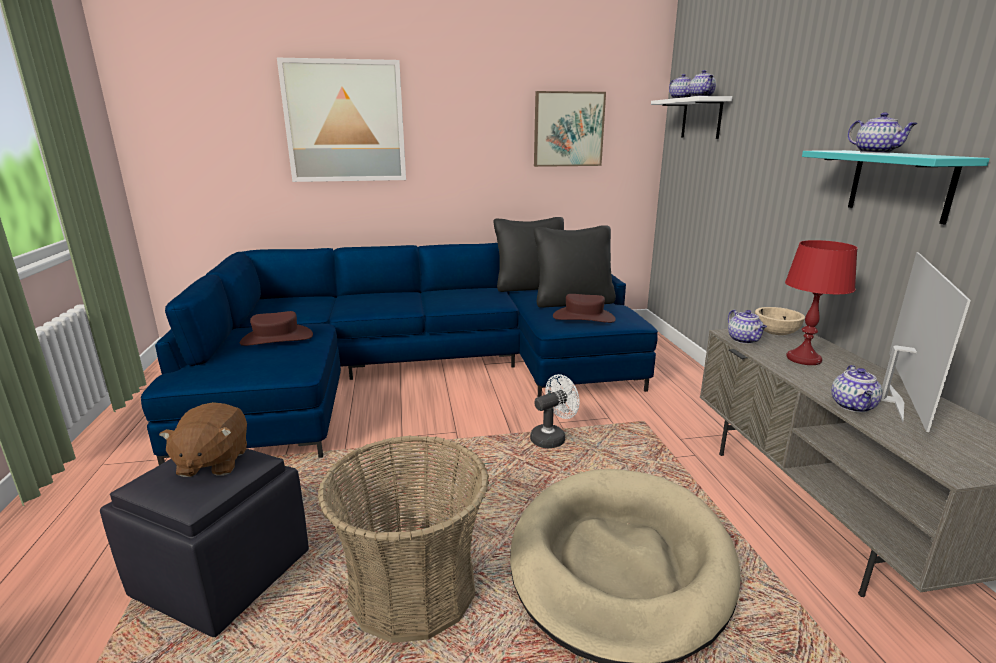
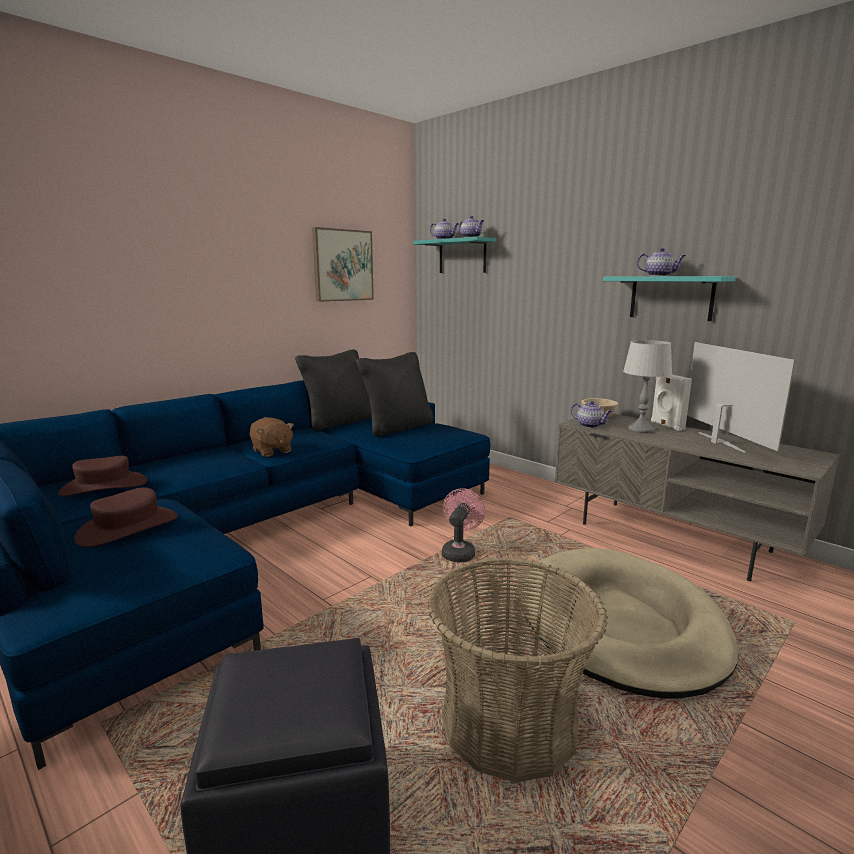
camera: 35 degrees left, 5 degrees down
(213, 462) = (294, 671): brown plush toy -> brown plush toy (272, 451)
(345, 122) = (108, 251): picture -> none
(552, 438) = (459, 552): white fan -> pink fan
(584, 317) = (427, 437): brown hat -> brown hat (104, 486)
(701, 118) = (462, 256): white shelf -> turquoise shelf
(804, 359) = (641, 430): red table lamp -> grey table lamp
(853, 406) = (711, 450): teapot -> none
(854, 362) = (666, 425): none -> white speaker

